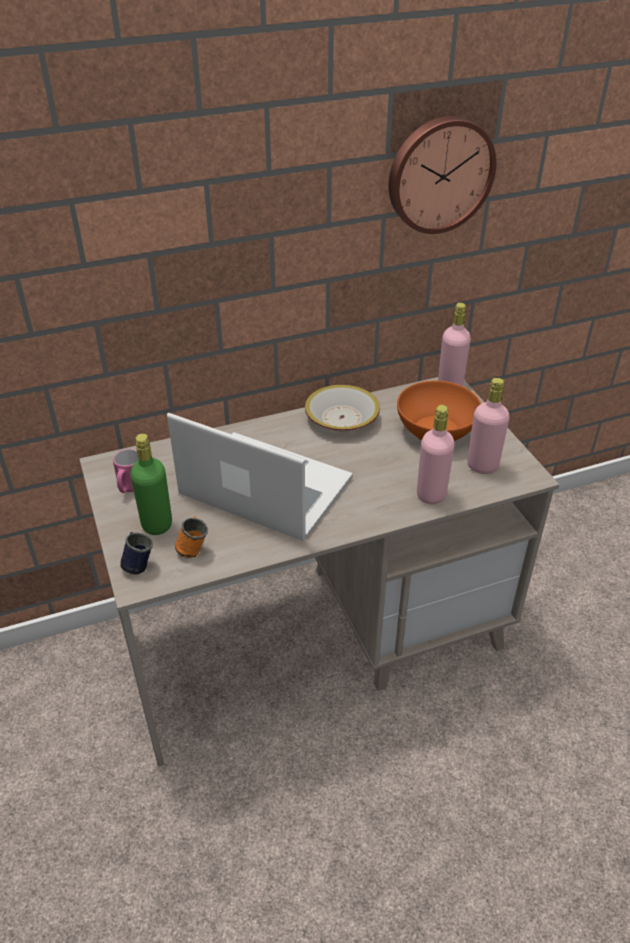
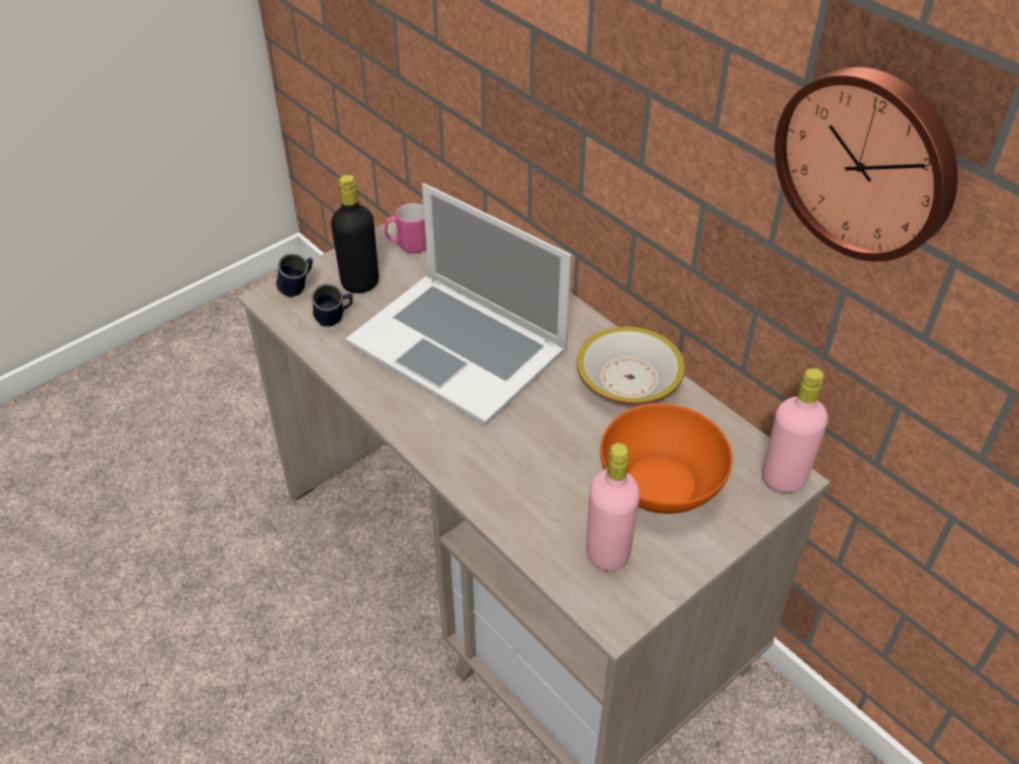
camera: 70 degrees right, 5 degrees up
(157, 524) = (360, 283): green bottle -> black bottle
(193, 548) = (335, 320): orange mug -> blue mug
(265, 486) = (458, 346): laptop -> laptop turned 120 degrees clockwise
(431, 494) = (516, 506): pink bottle -> none

